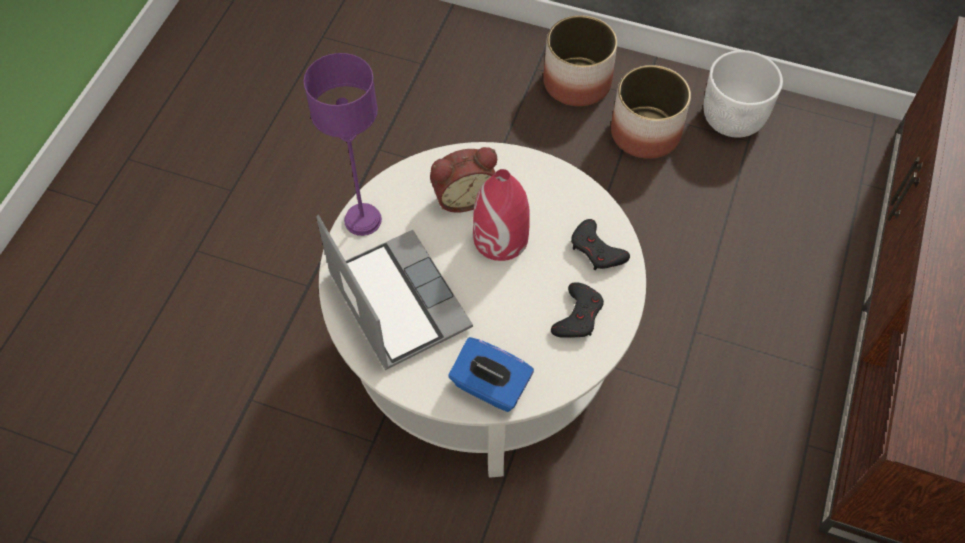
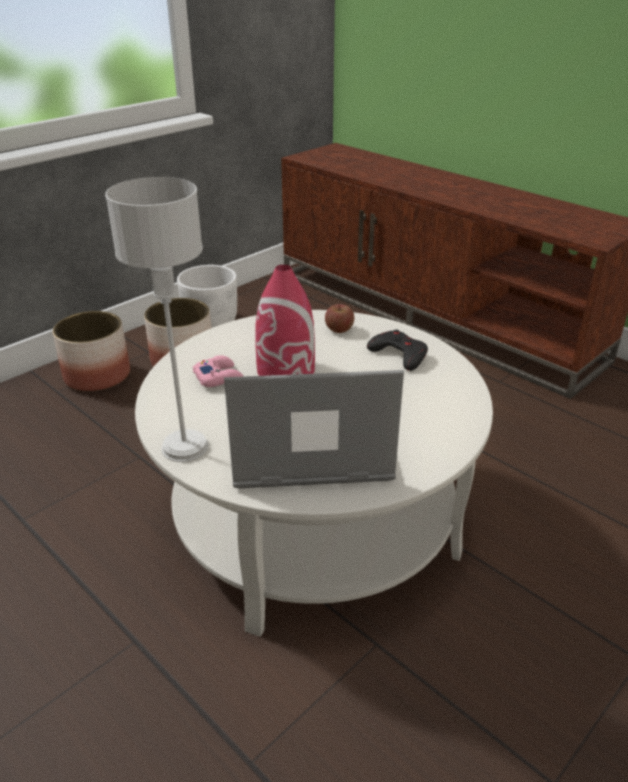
camera: 65 degrees left, 25 degrees down
(362, 220) = (185, 447): purple table lamp -> grey table lamp
(463, 196) = (219, 377): alarm clock -> pink game controller
(490, 387) = (448, 419): blue tissue box -> none
(597, 250) = (339, 329): black game controller -> apple

